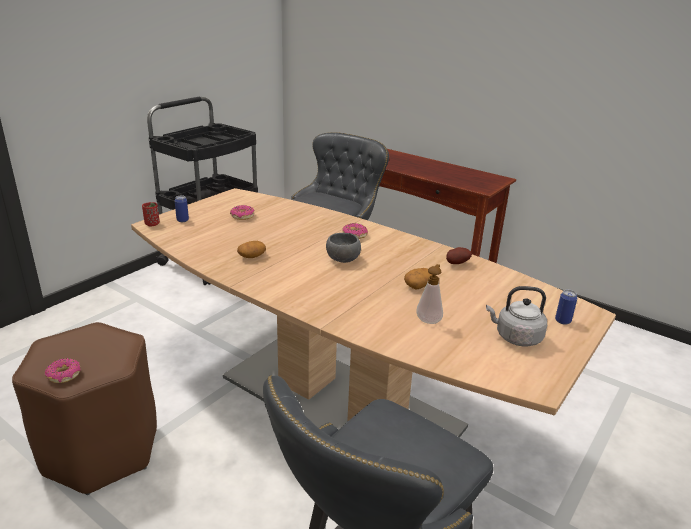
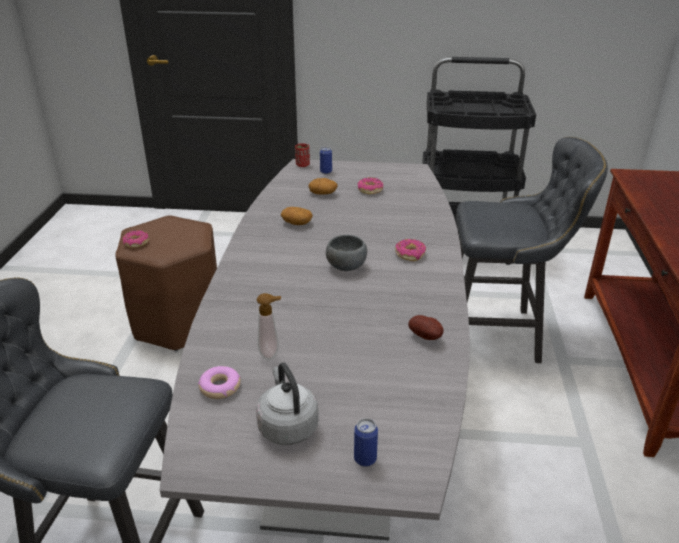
camera: 60 degrees right, 5 degrees up
(340, 402) = (339, 420): brown dining table -> grey dining table
(418, 285) = (340, 326): potato -> potato (323, 193)
(454, 352) = (220, 387): none -> donut

